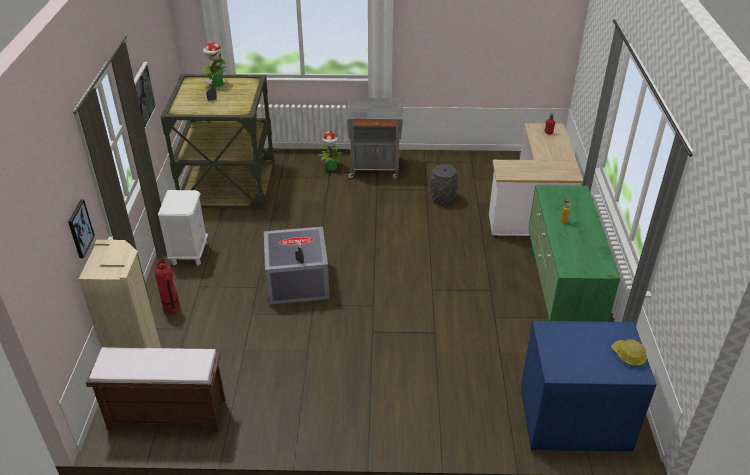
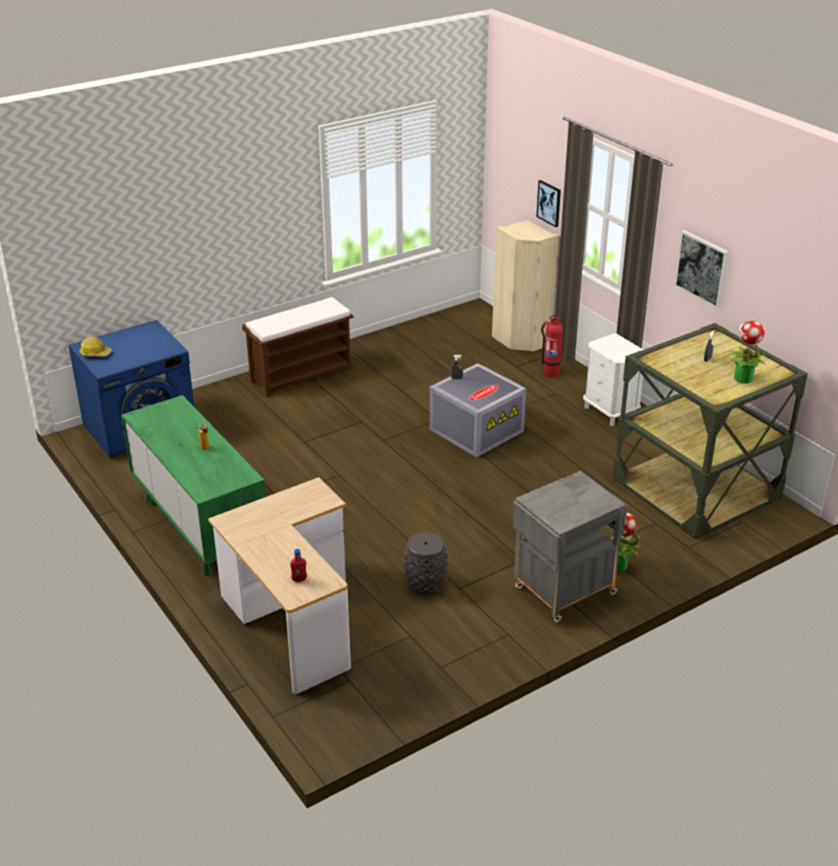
camera: 145 degrees right, 5 degrees down
(166, 415) = (452, 326): brown bench -> brown bench (301, 374)

